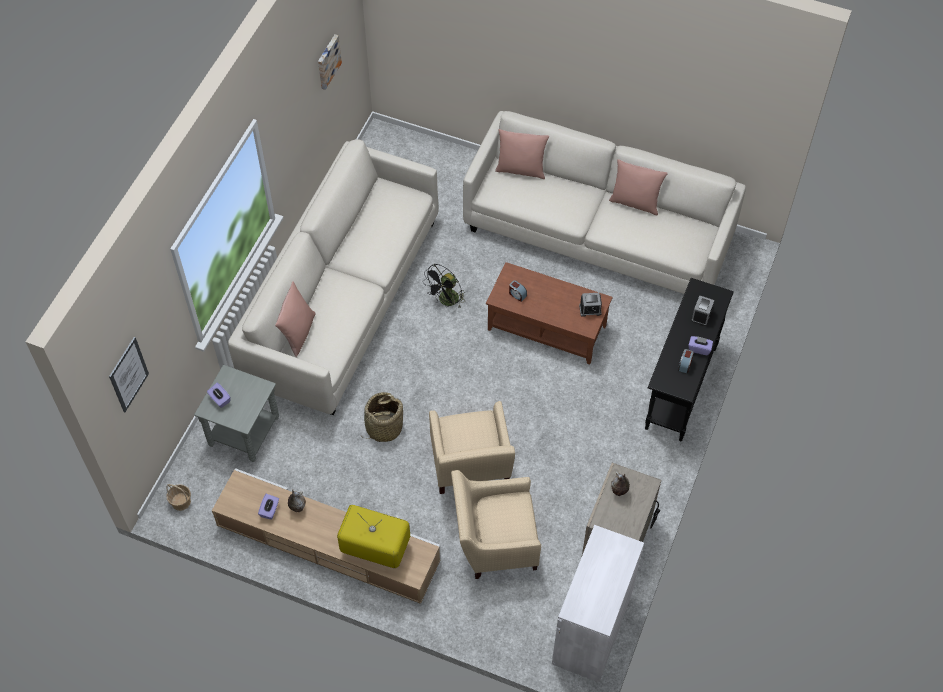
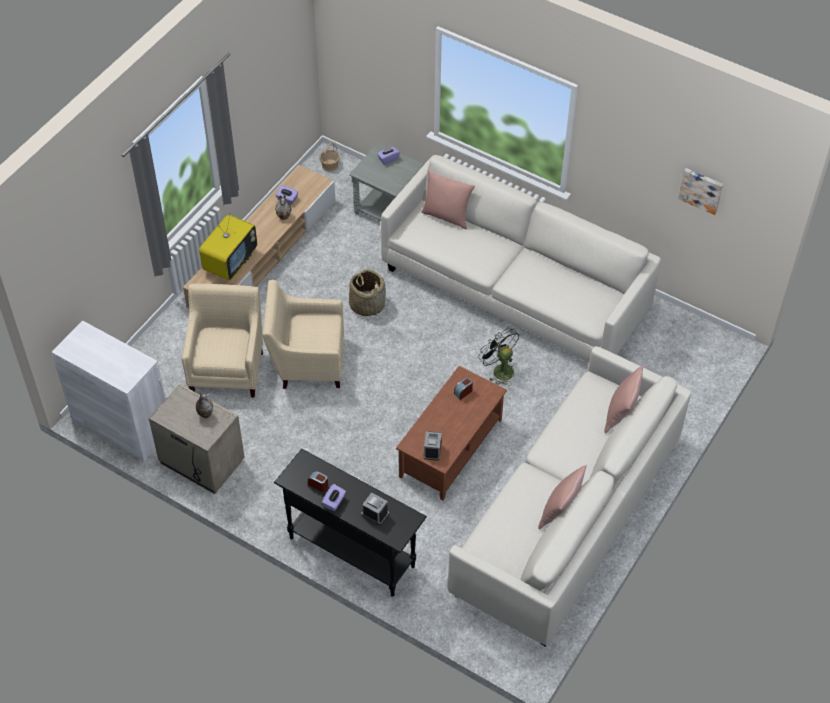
camera: 100 degrees right, 5 degrees down
(128, 374) = (355, 35): picture -> none

